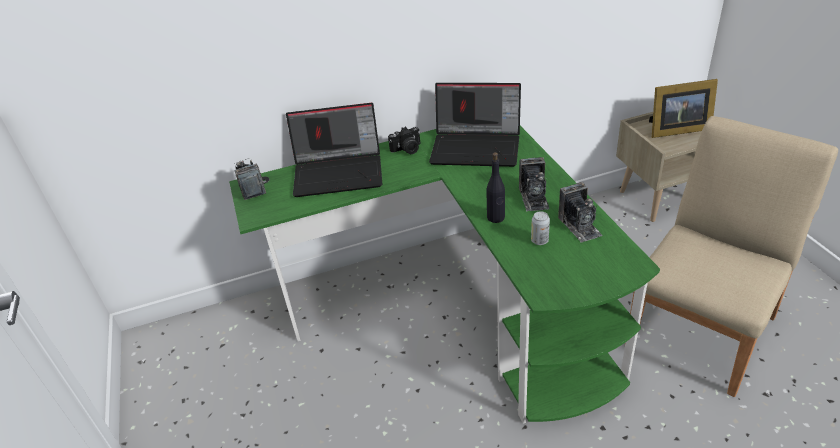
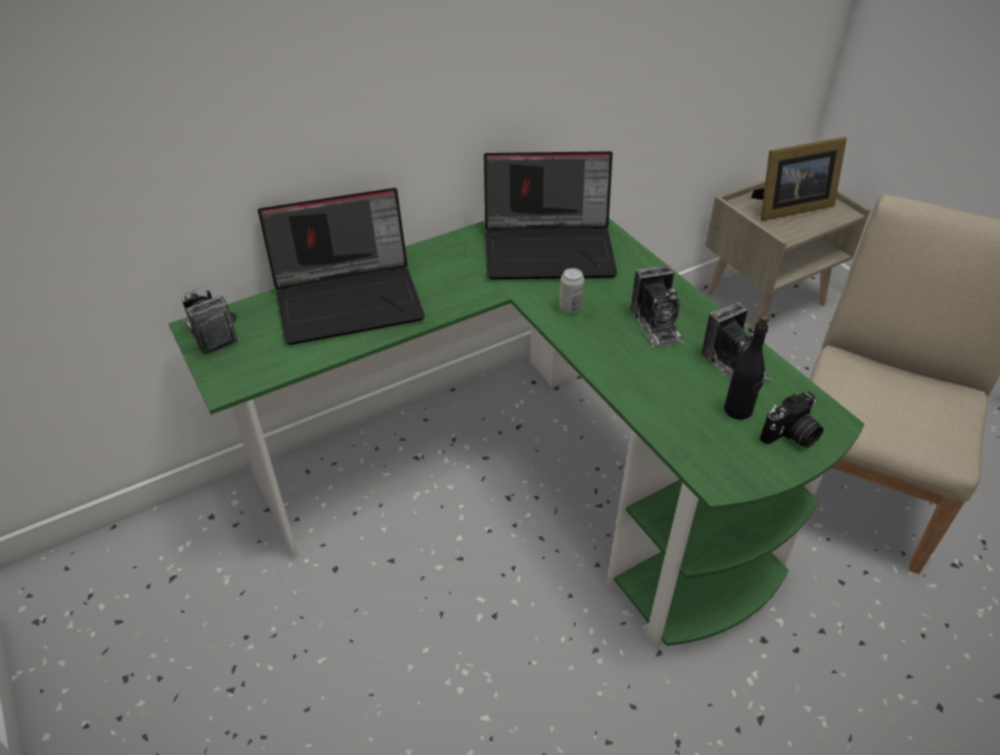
camera: 15 degrees left, 5 degrees up
(407, 150) = (446, 257): camera -> camera (791, 435)
(496, 217) = (611, 360): black bottle -> black bottle (738, 410)
(539, 241) = (686, 393): can -> can (570, 308)

